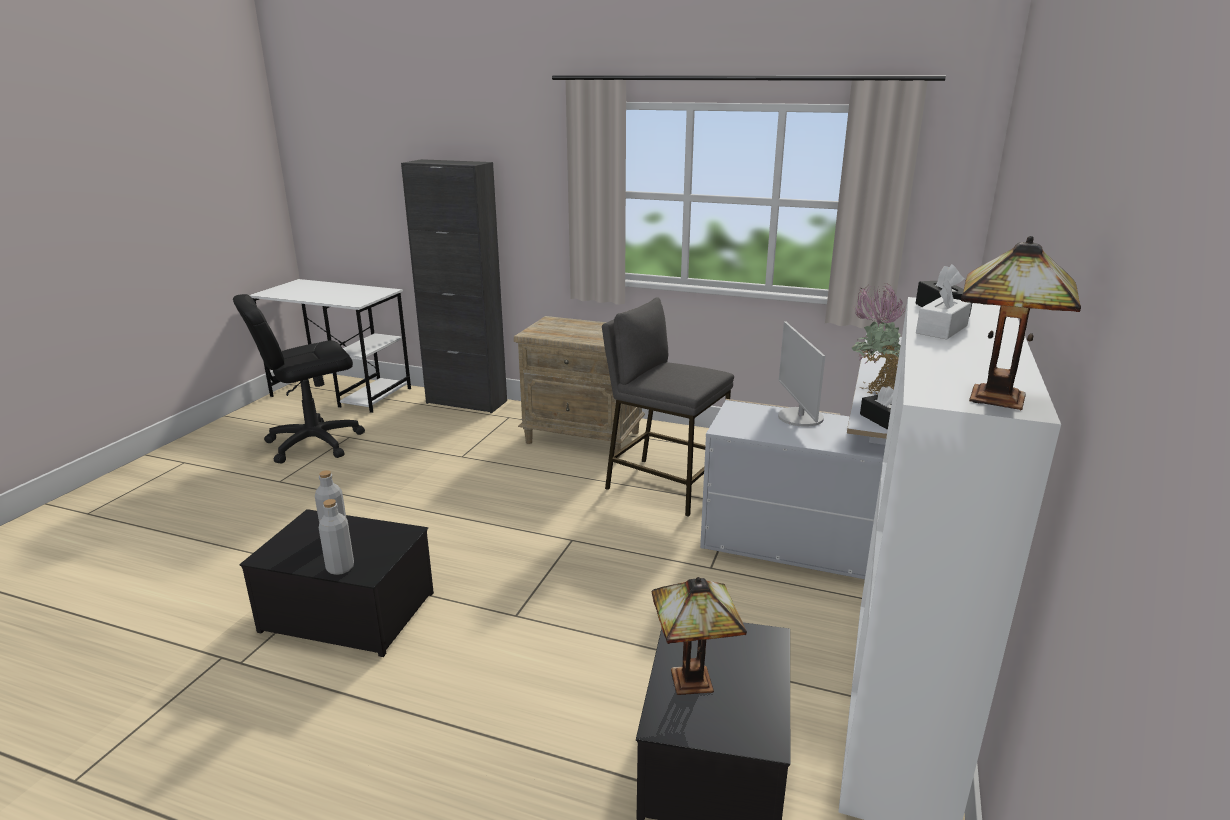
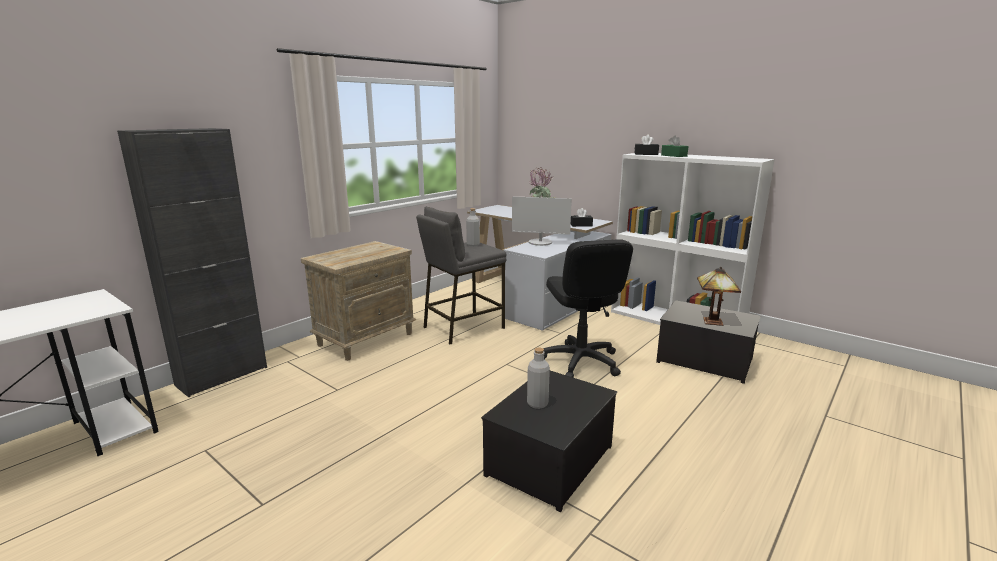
camera: 70 degrees left, 5 degrees down
(314, 443) = (186, 476): black office chair -> black office chair (580, 362)
(340, 568) = (588, 402): grey bottle -> grey bottle (473, 245)
(941, 329) = (674, 156): white tissue box -> green tissue box
(1000, 400) = (755, 159): table lamp -> none

